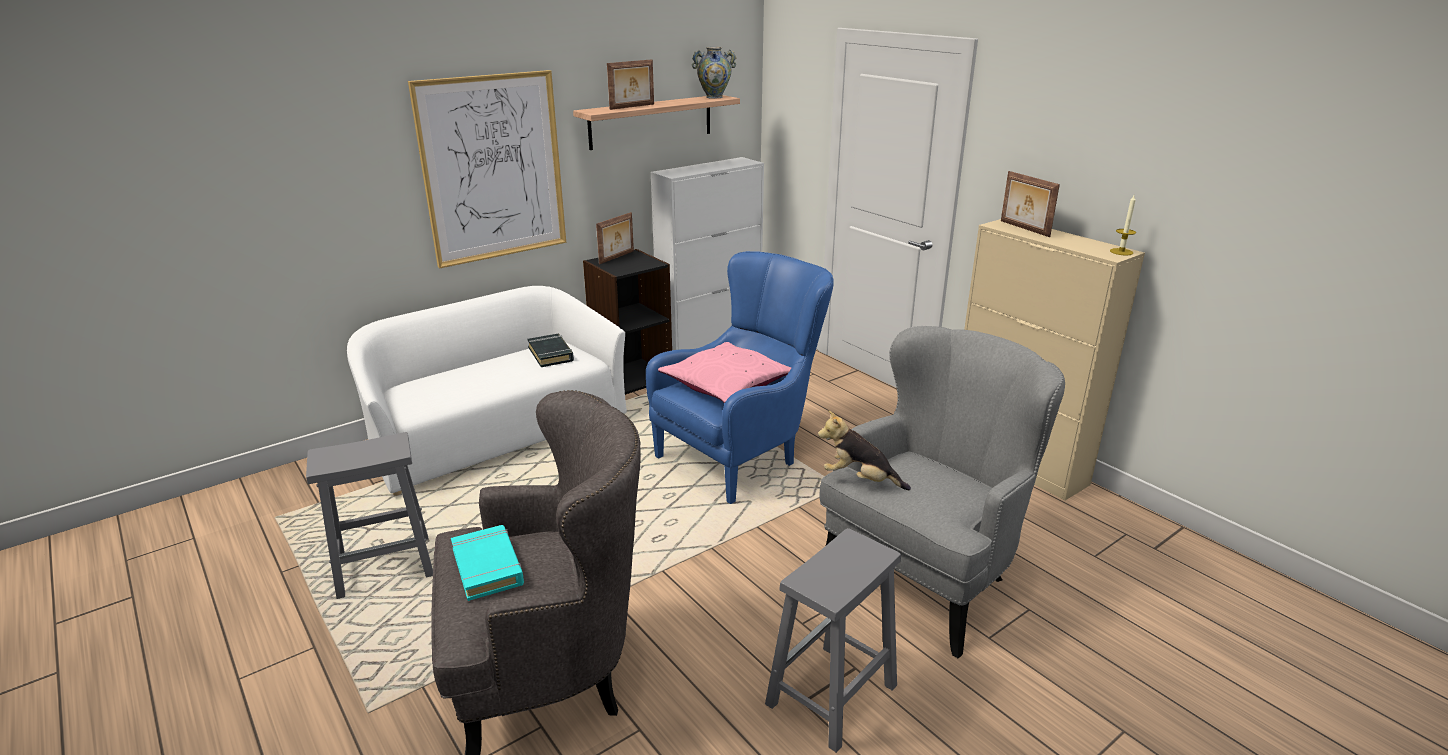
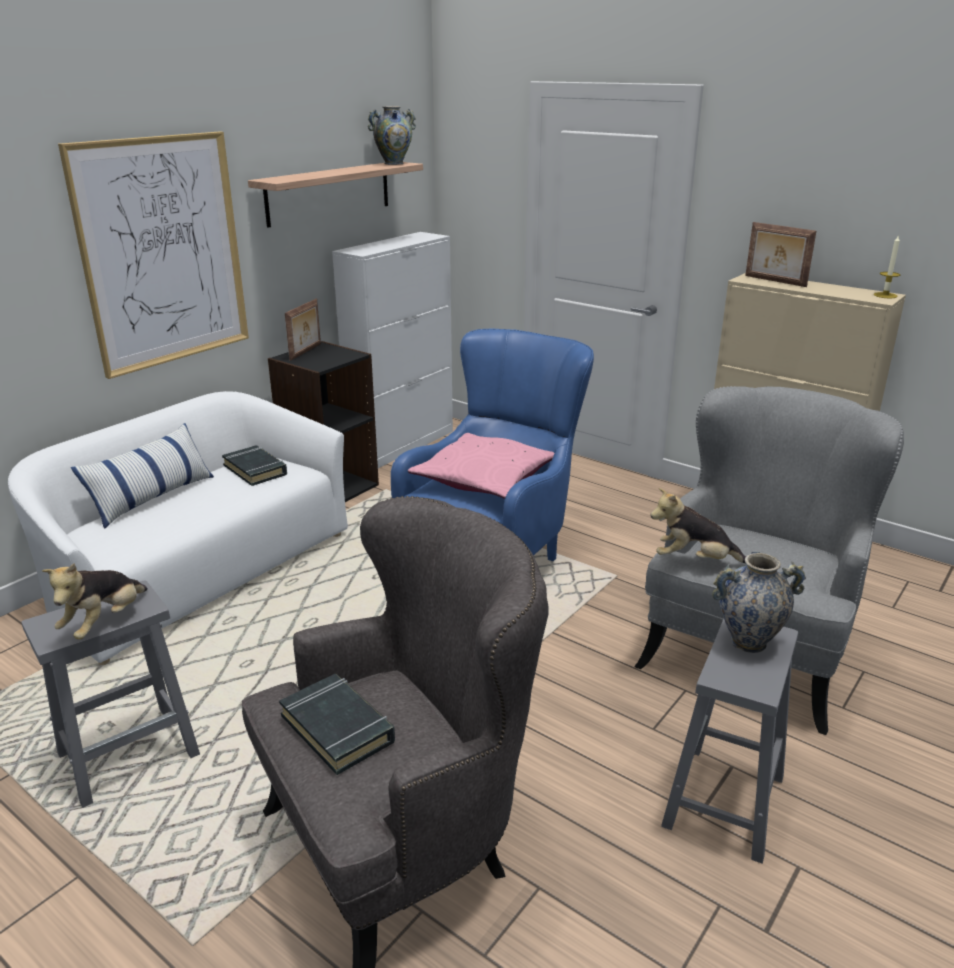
camera: 15 degrees left, 0 degrees up
(361, 459) = (104, 622): none -> plush toy
(461, 368) = (152, 498): none -> pillow
(488, 567) = (338, 728): turquoise book -> black book
(632, 107) = (314, 174): picture frame -> none
(848, 556) = (748, 642): none -> vase

